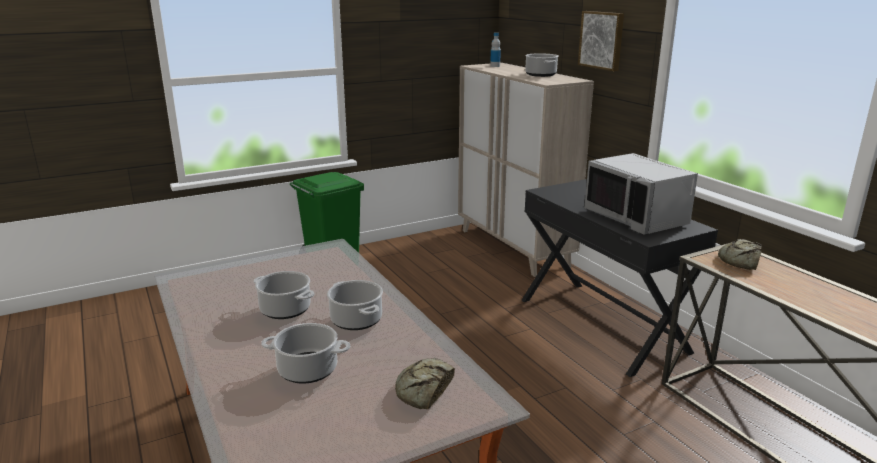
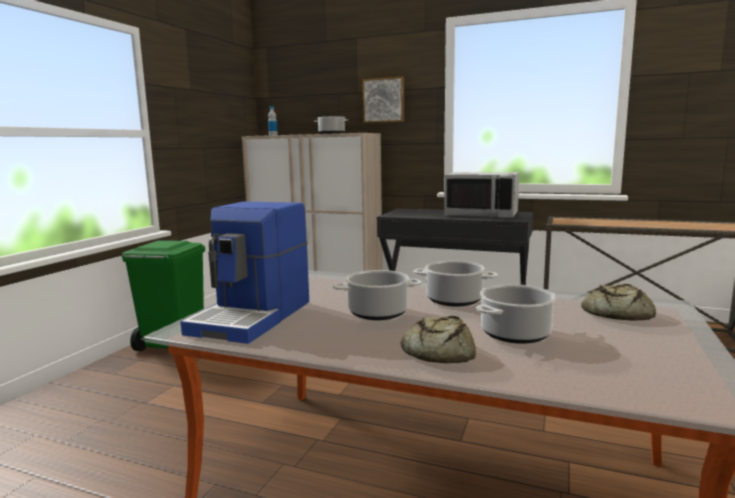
camera: 40 degrees left, 10 degrees down
(222, 282) = (254, 317): none -> coffee machine
(740, 261) = (576, 220): bread -> bread (437, 351)

